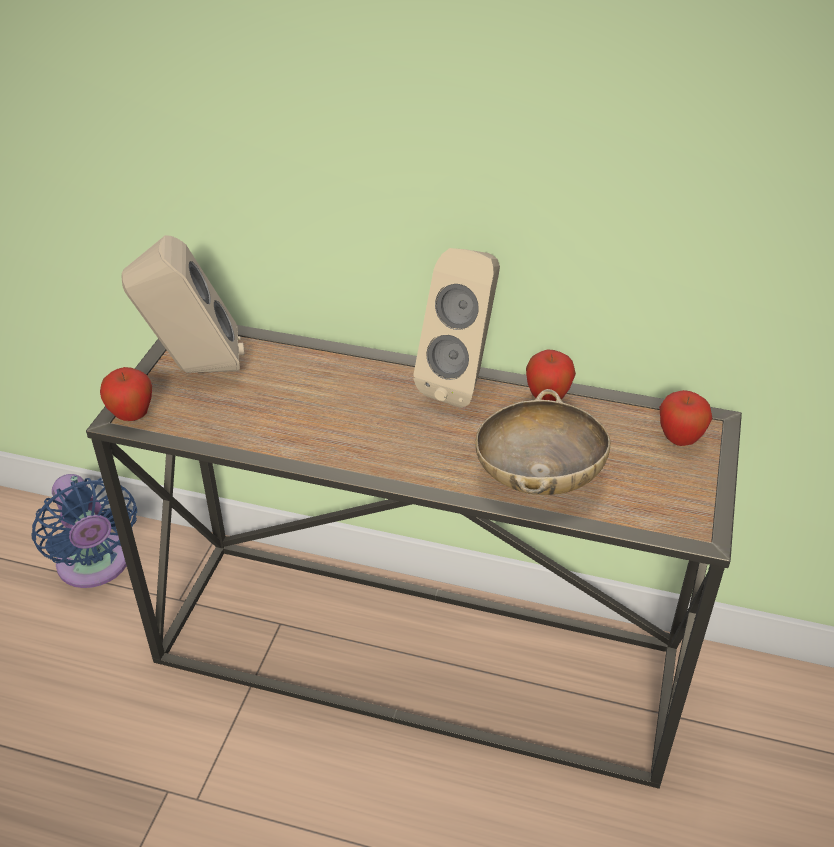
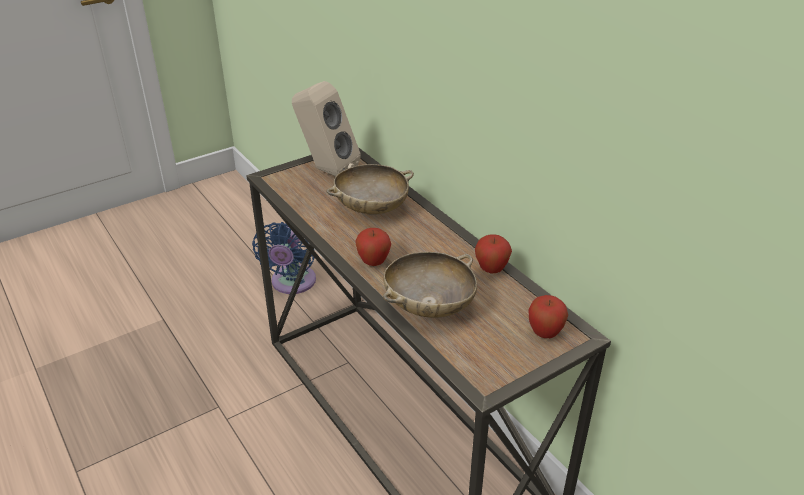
camera: 40 degrees right, 5 degrees down
(132, 416) = (272, 178): apple -> apple (373, 263)
(319, 392) = (371, 208): none -> beige bowl
(462, 383) = (452, 239): beige speaker -> none

